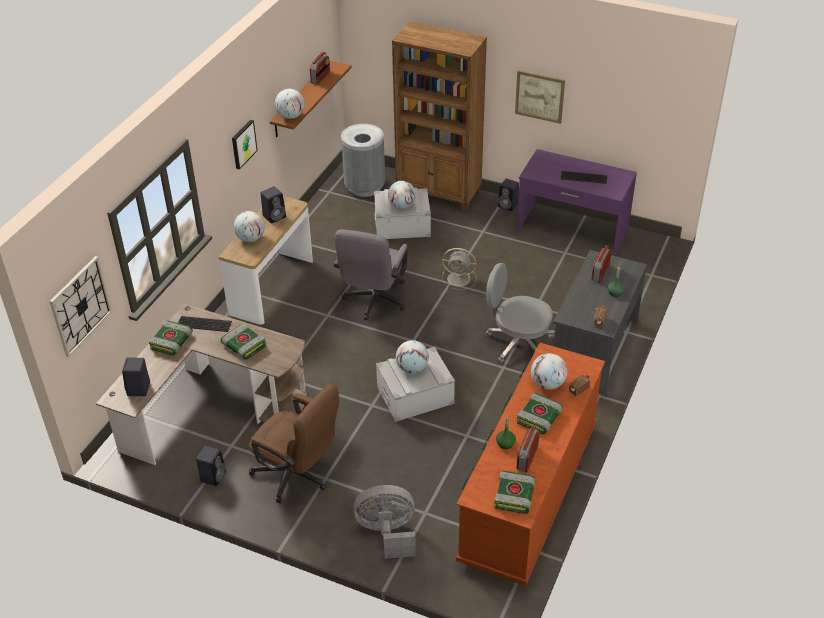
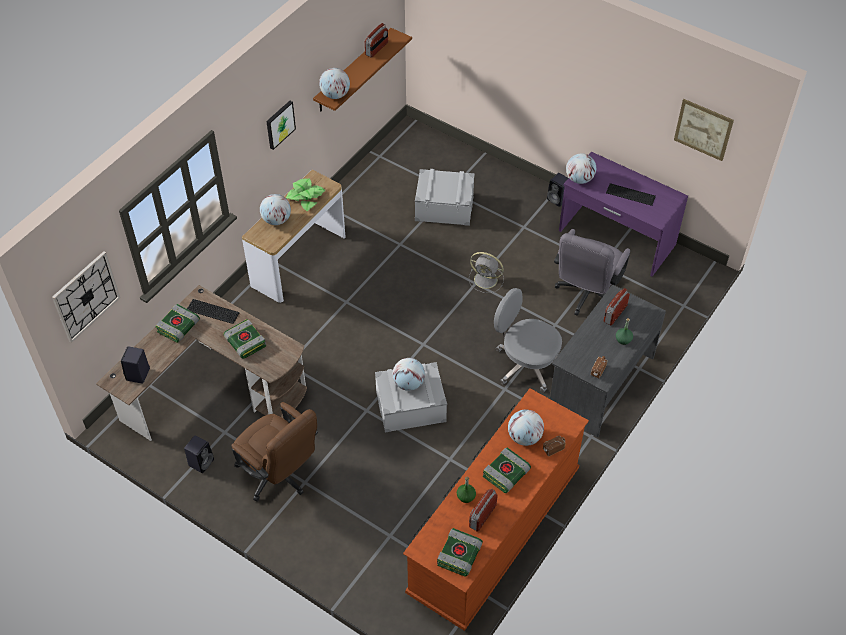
camera: 10 degrees right, 10 degrees up
(275, 216) = (306, 197): black speaker -> potted plant
(364, 187) = (417, 155): grey trash can -> none
(373, 302) = (395, 294): grey office chair -> grey office chair (586, 295)
(387, 533) = (350, 551): grey fan -> none
(401, 206) = (443, 191): globe -> globe (579, 179)
(439, 193) = (490, 174): brown bookcase -> none
(539, 96) = (598, 103): picture -> picture (703, 129)

